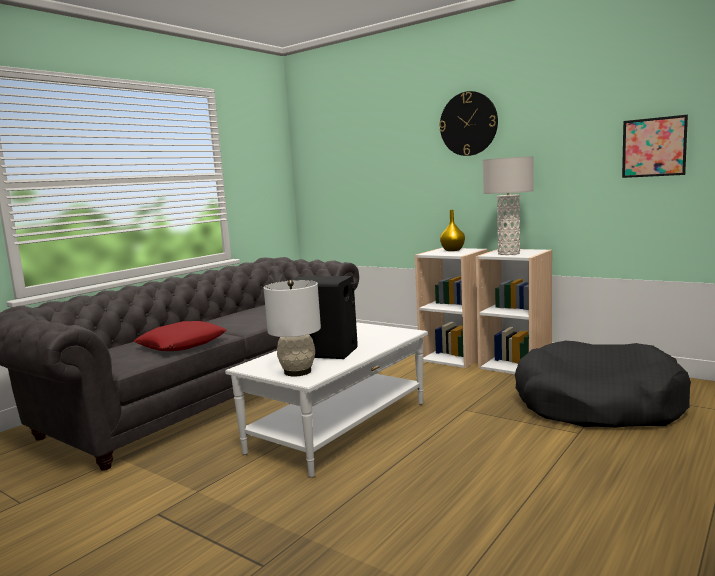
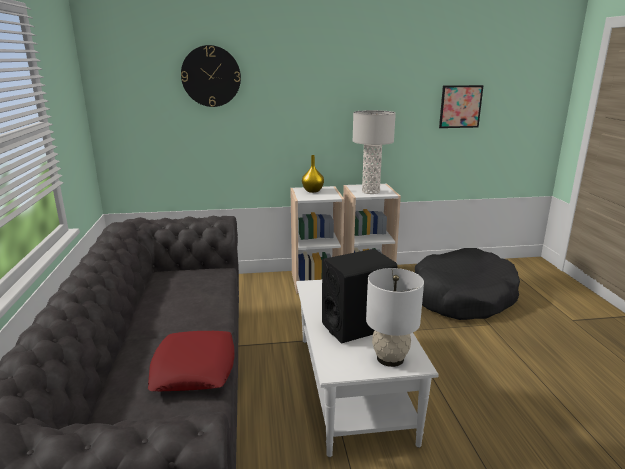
camera: 45 degrees left, 10 degrees up
(468, 124) = (317, 74): wall clock -> wall clock (211, 76)

